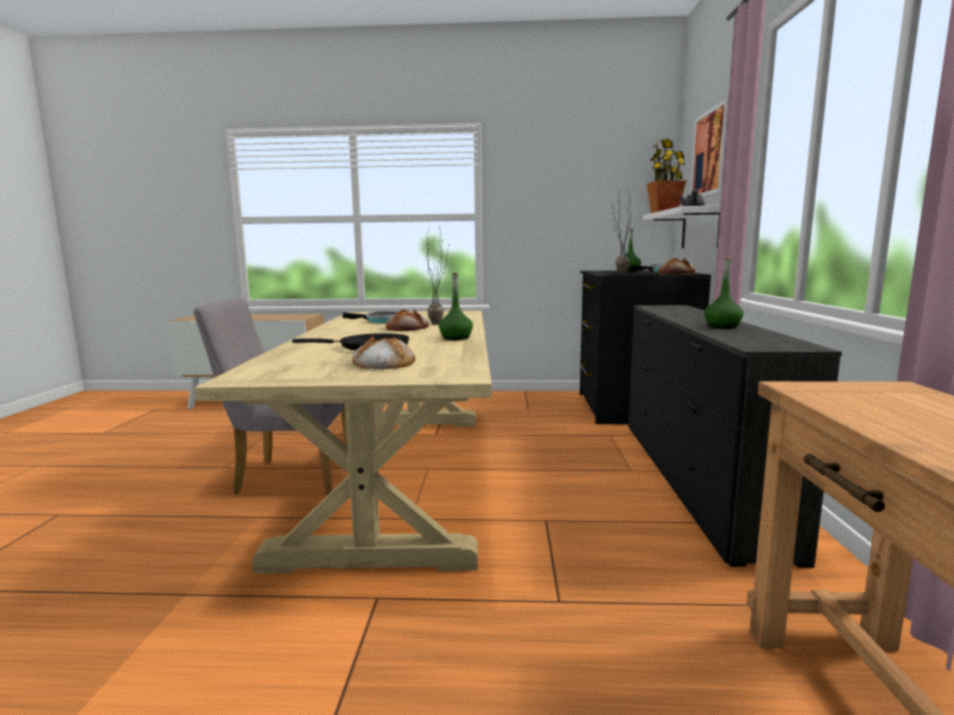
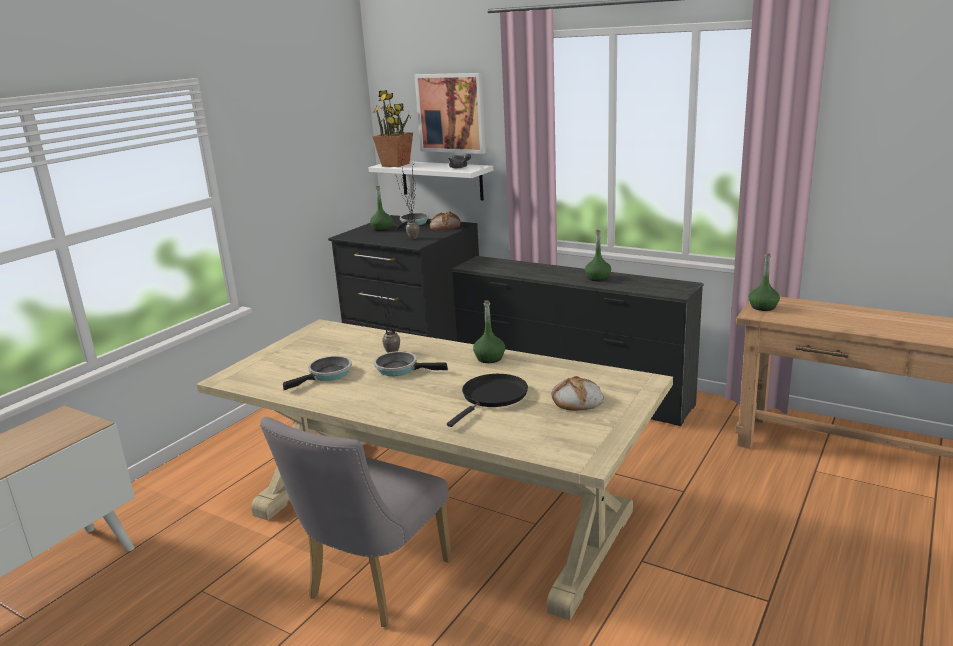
camera: 60 degrees left, 10 degrees up
(407, 328) = (400, 369): bread -> frying pan
(850, 388) = (763, 307): none -> green bottle

